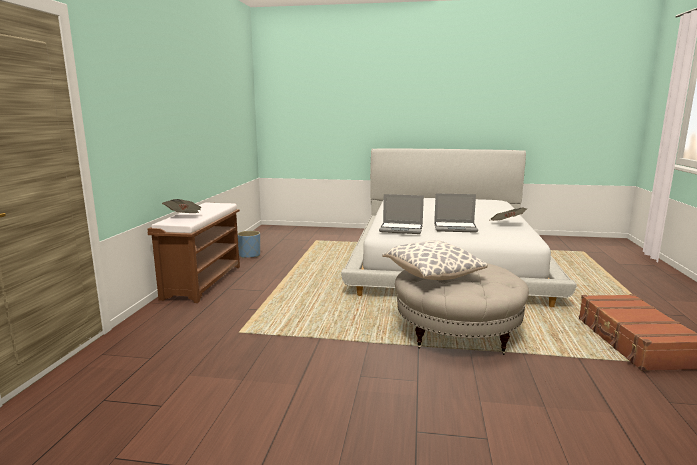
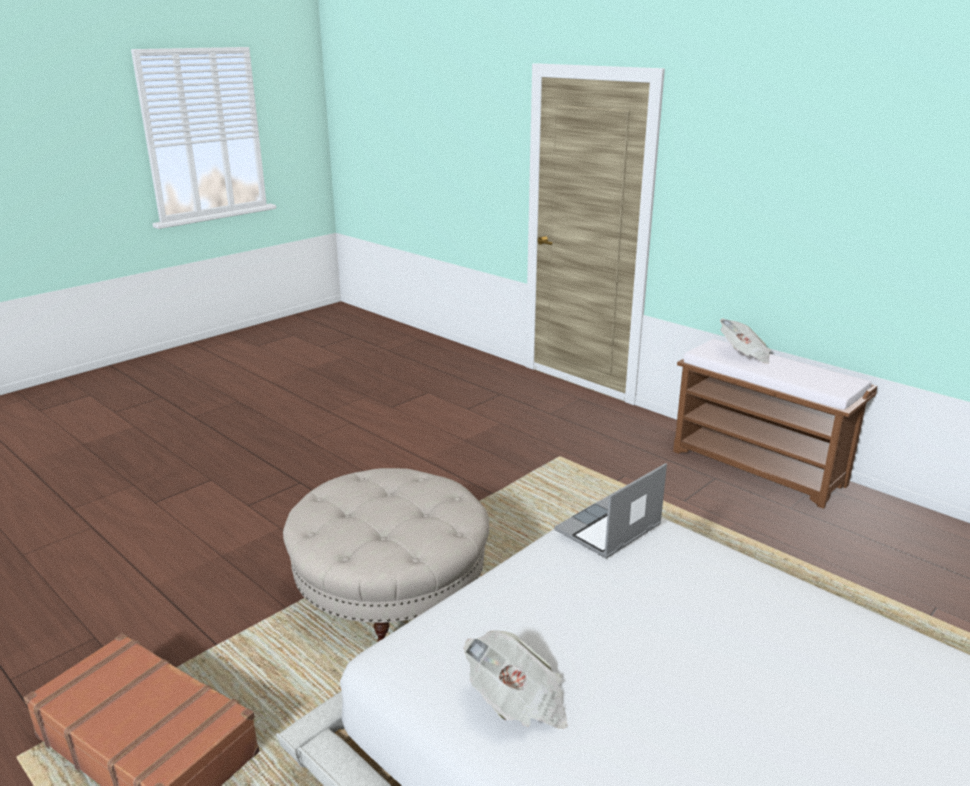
camera: 125 degrees right, 10 degrees up
(249, 255) = (899, 533): blue planter -> none
(432, 275) = (412, 489): pillow -> none
(455, 228) = (557, 595): laptop -> none

